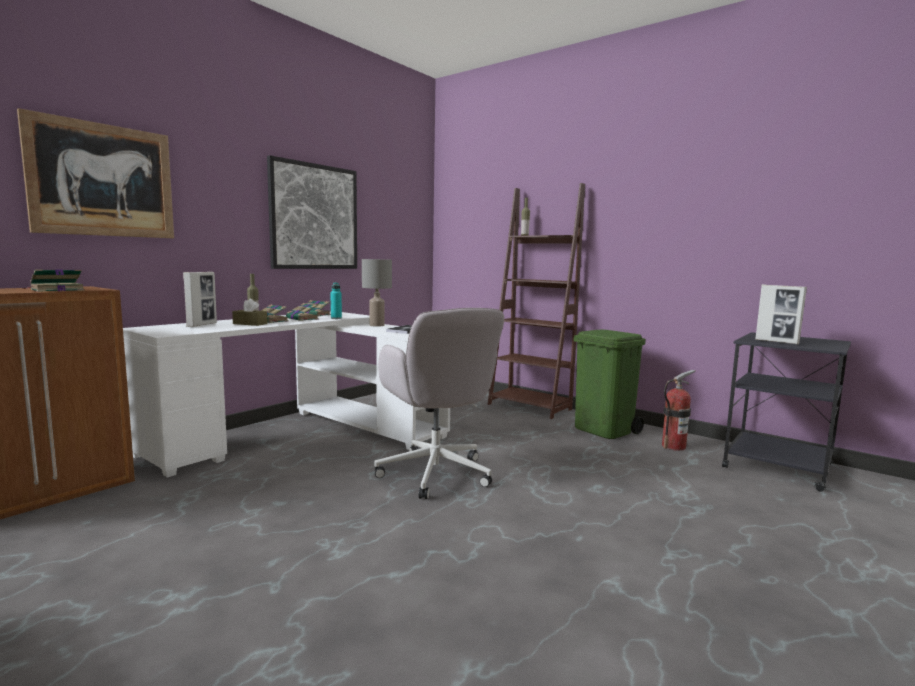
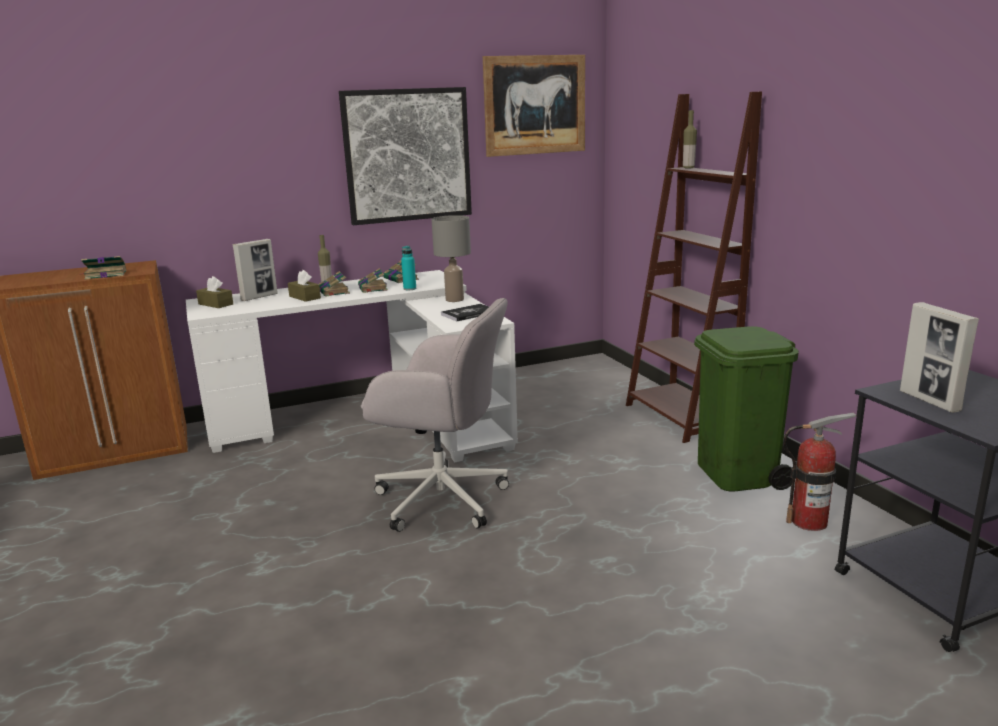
camera: 30 degrees right, 10 degrees up
(103, 180) = (159, 152): picture -> picture (535, 105)
(163, 329) = (215, 304): none -> brown tissue box
(435, 474) = (443, 500): grey office chair -> grey office chair turned 75 degrees counterclockwise

